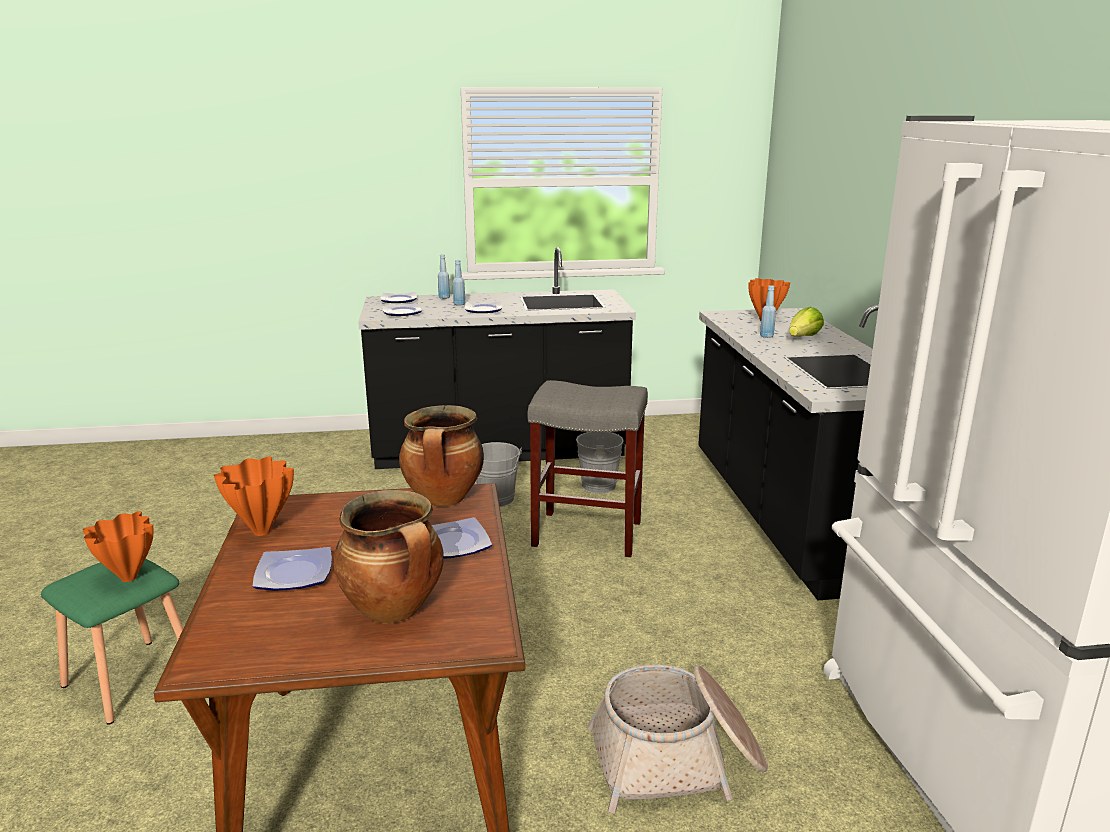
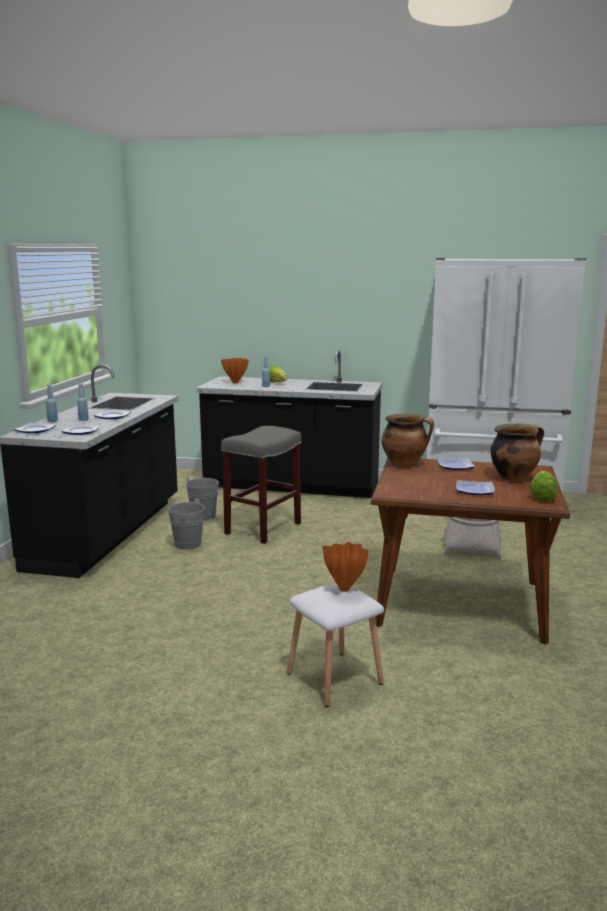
camera: 70 degrees left, 5 degrees down
(133, 680) = (335, 677): green stool -> white stool
(258, 651) = (542, 497): none -> lettuce
(262, 531) = (423, 495): orange vase -> none

